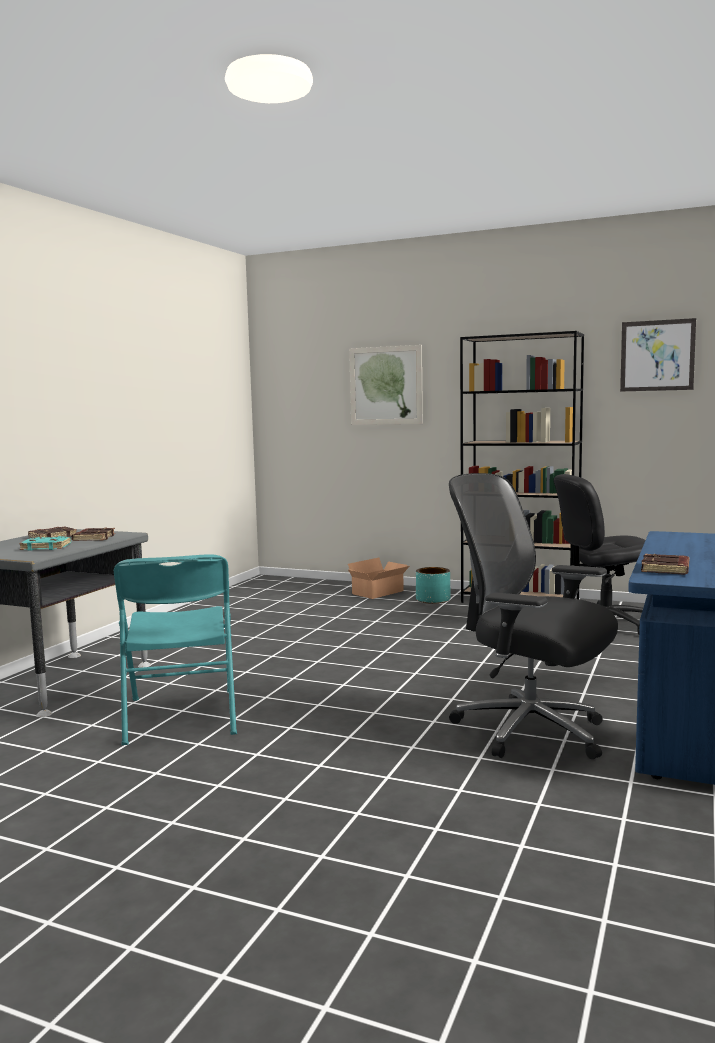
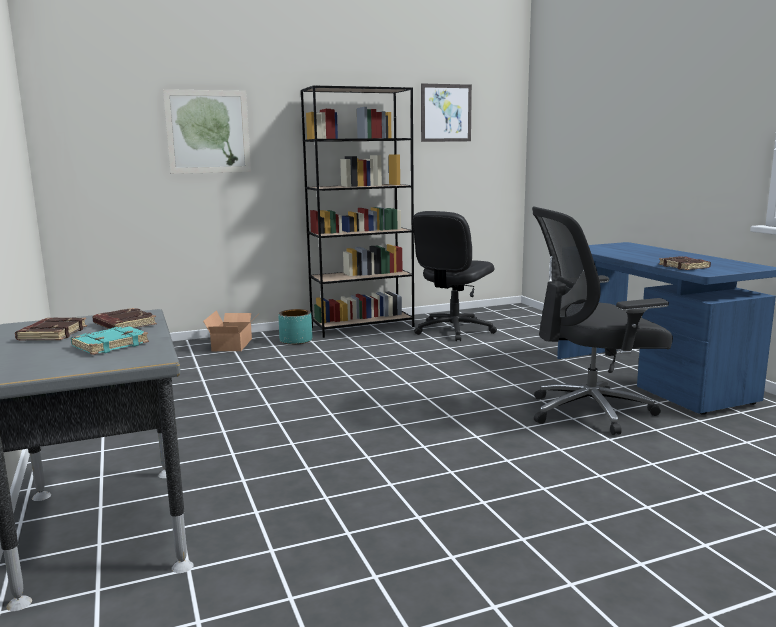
camera: 45 degrees left, 5 degrees up
(181, 716) = (339, 502): turquoise chair -> none

